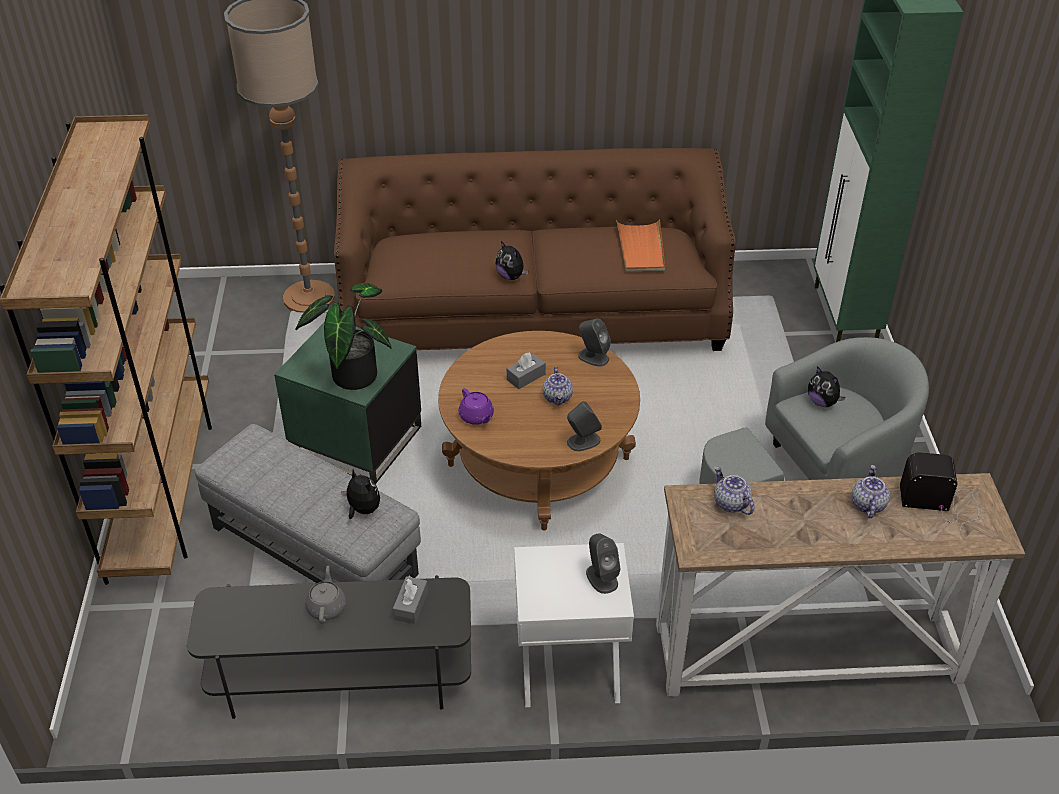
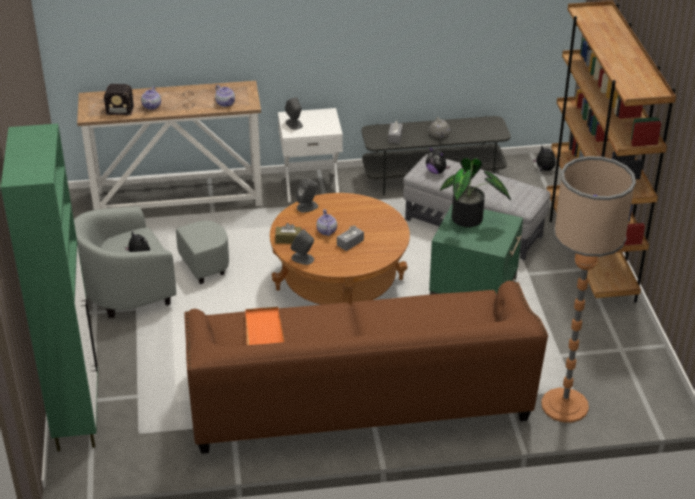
camera: 175 degrees right, 5 degrees down
(476, 417) = (379, 217): purple teapot -> none
(511, 276) = (373, 306): plush toy -> plush toy (544, 170)
(612, 387) = (288, 239): none -> brown tissue box

